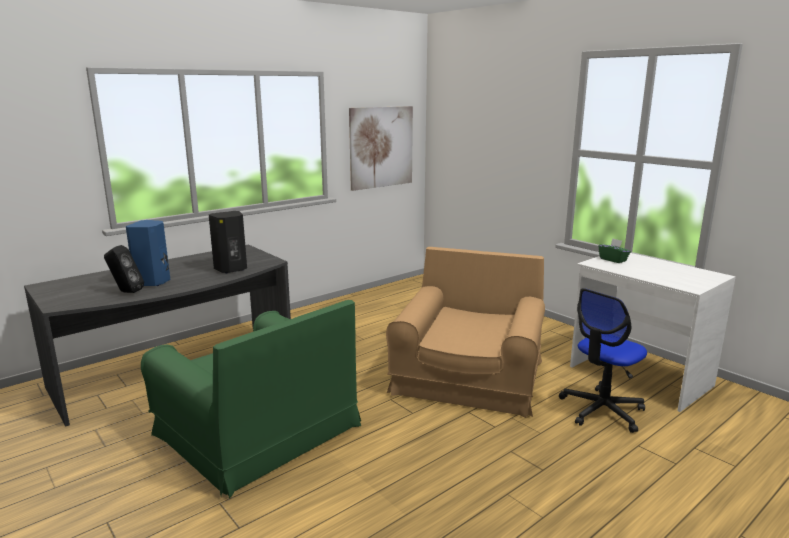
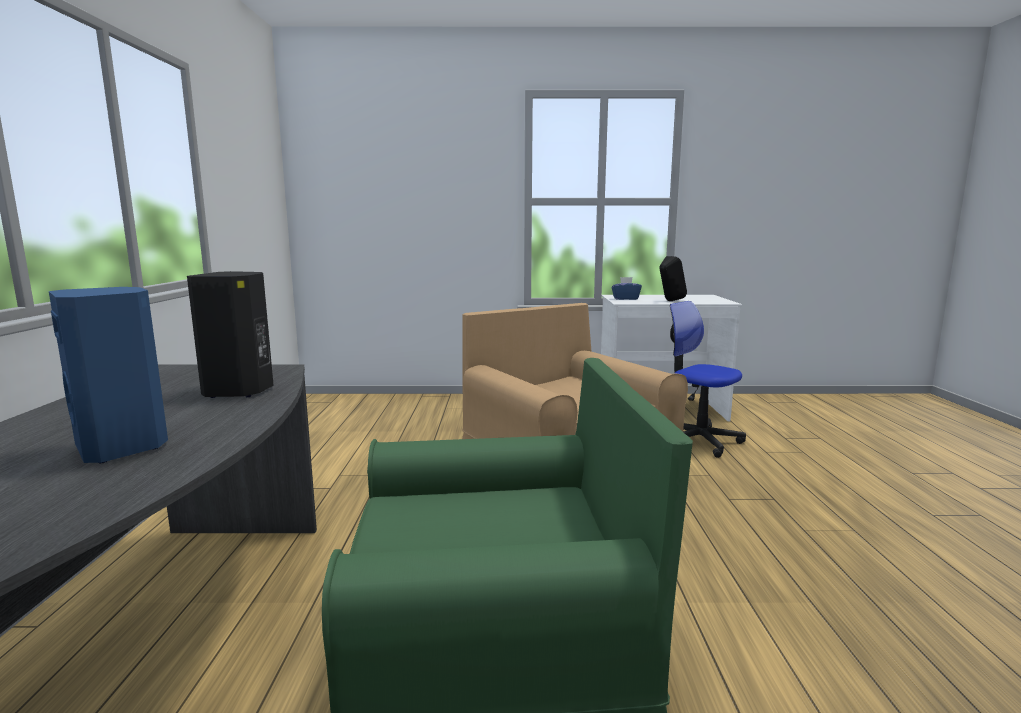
camera: 50 degrees left, 5 degrees down
(125, 292) = (100, 481): black speaker -> black speaker (669, 301)
(381, 147) = (254, 207): picture -> none
(601, 410) = (698, 440): office chair -> office chair turned 135 degrees clockwise
(613, 260) = (625, 298): green tissue box -> blue tissue box

